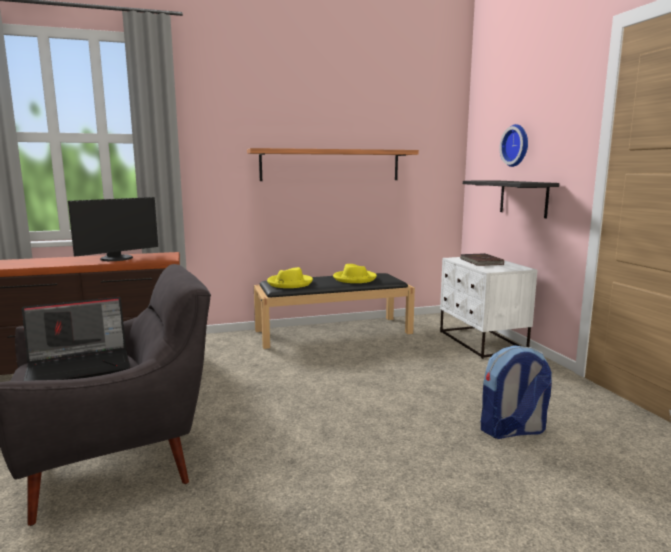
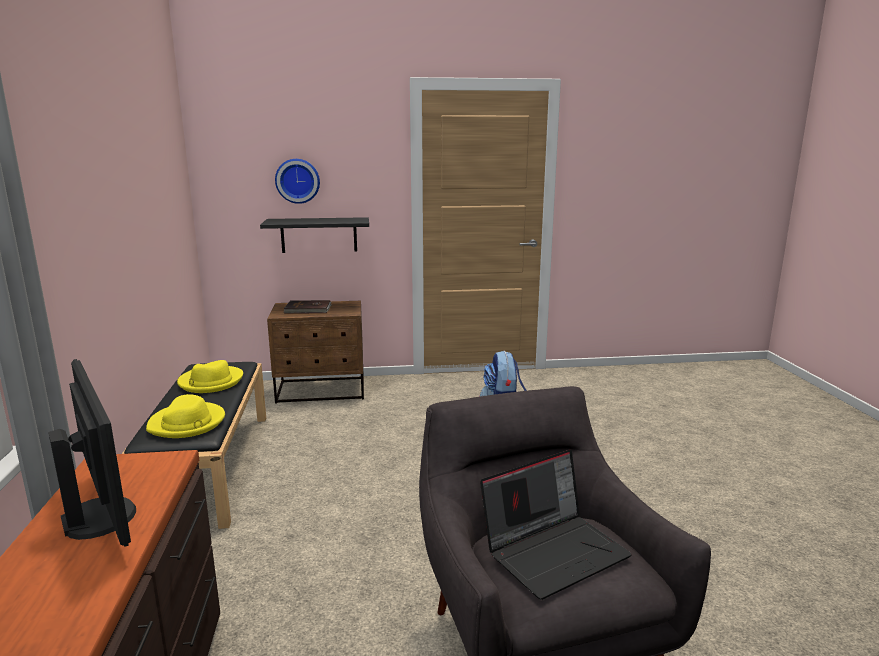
camera: 80 degrees left, 5 degrees up
(80, 365) = (554, 550): laptop -> laptop turned 75 degrees clockwise
(331, 165) = (131, 228): shelf -> none
(481, 342) = (322, 391): white nightstand -> brown nightstand

